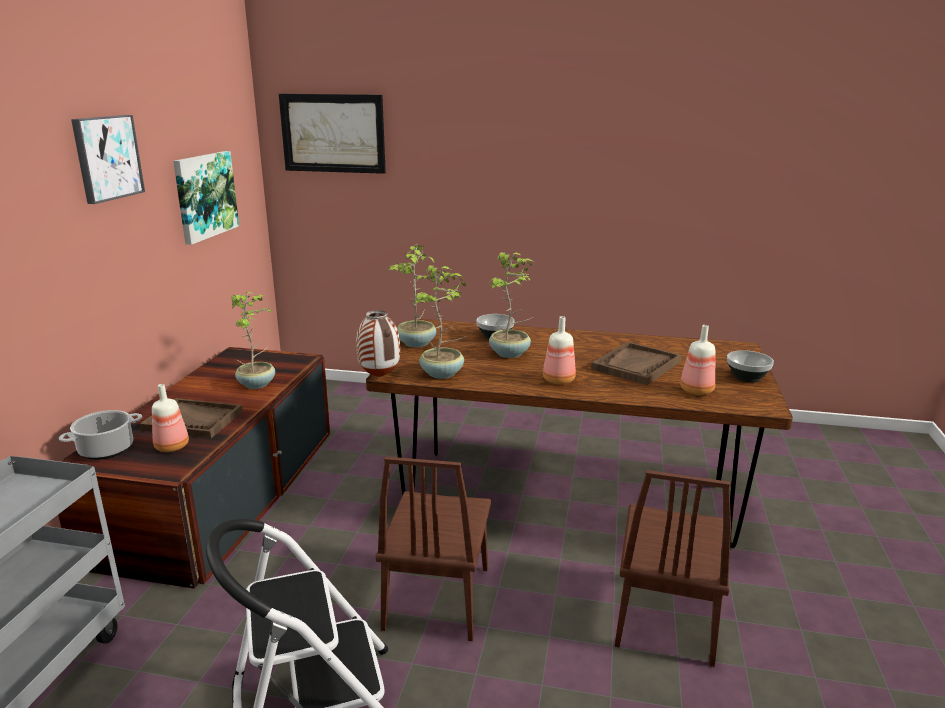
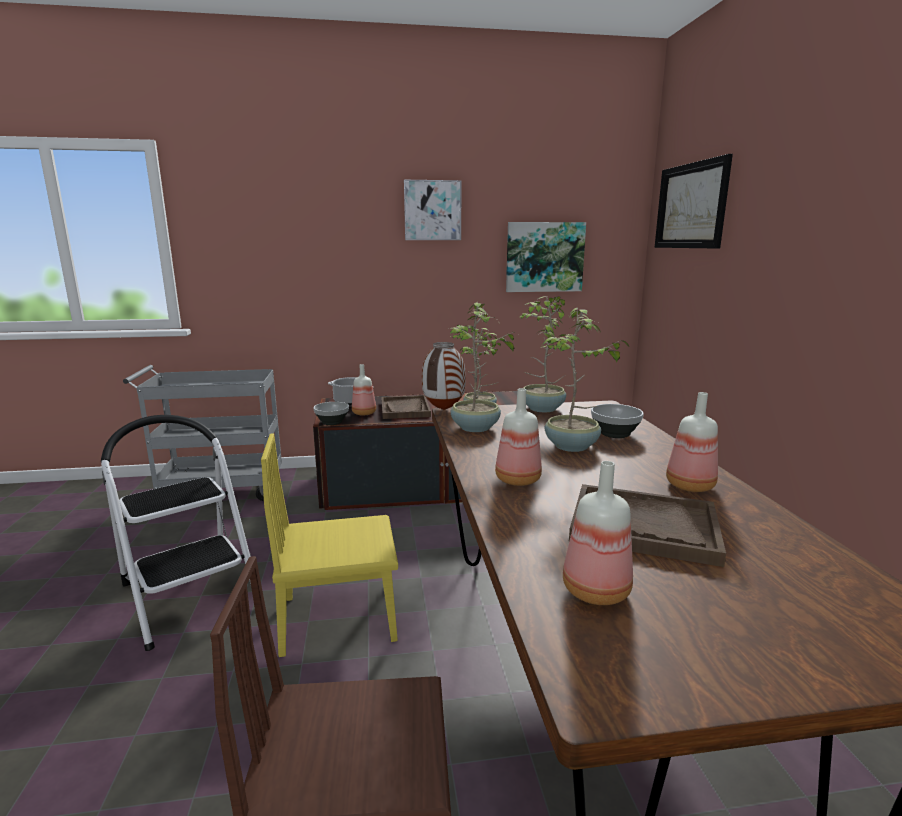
camera: 70 degrees right, 5 degrees down
(437, 597) = (339, 618): brown chair -> yellow chair
(591, 343) = (688, 486): none -> bottle
(747, 377) = (751, 660): bowl -> bowl (332, 422)

